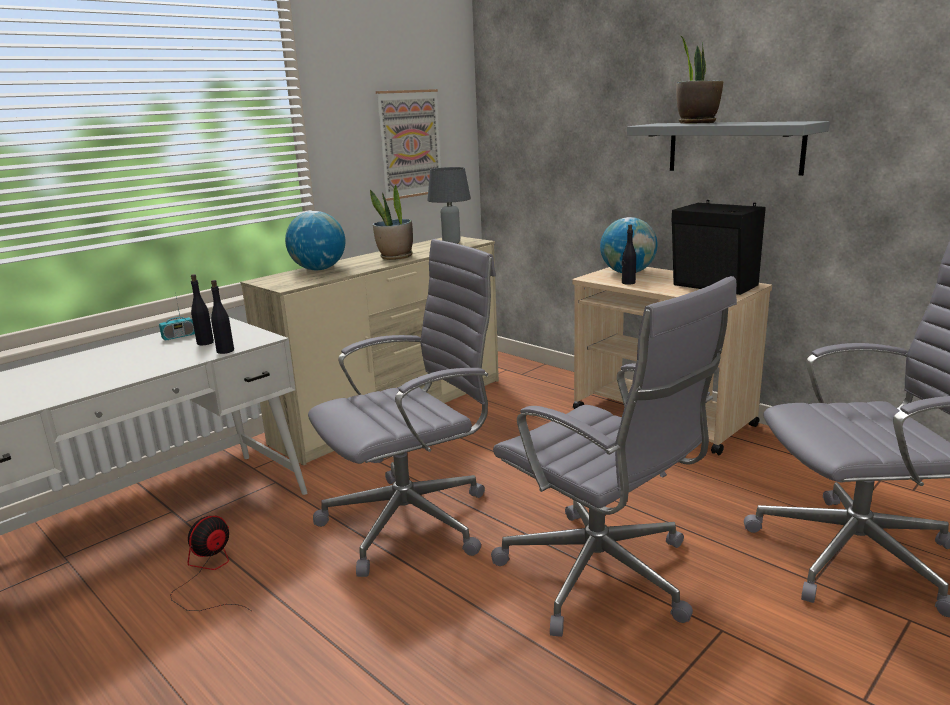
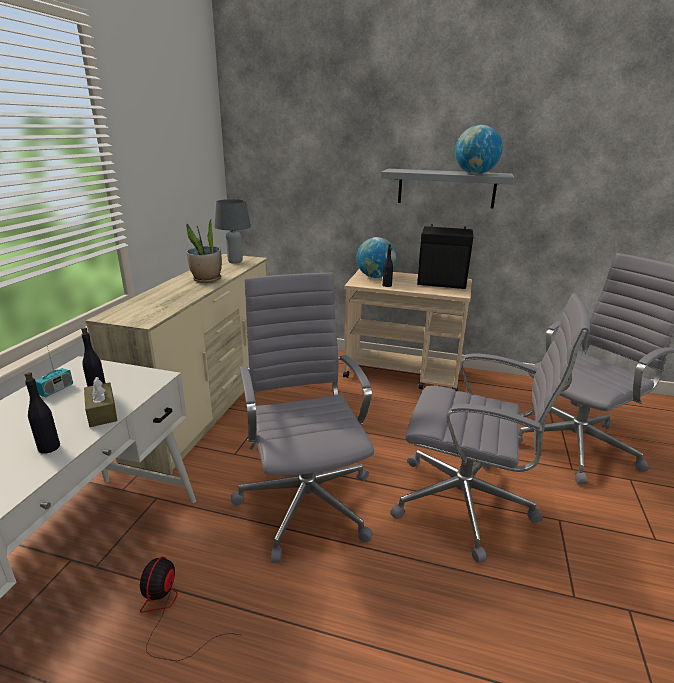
camera: 30 degrees left, 5 degrees up
(190, 356) = (102, 412): none -> brown tissue box
(225, 351) = (133, 398): black bottle -> black bottle (49, 447)
(318, 269) = (151, 298): globe -> globe (475, 173)
(410, 144) = (186, 178): picture -> none
(413, 521) = (306, 500): grey office chair -> grey office chair turned 45 degrees counterclockwise
(696, 123) = (426, 171): potted plant -> none

